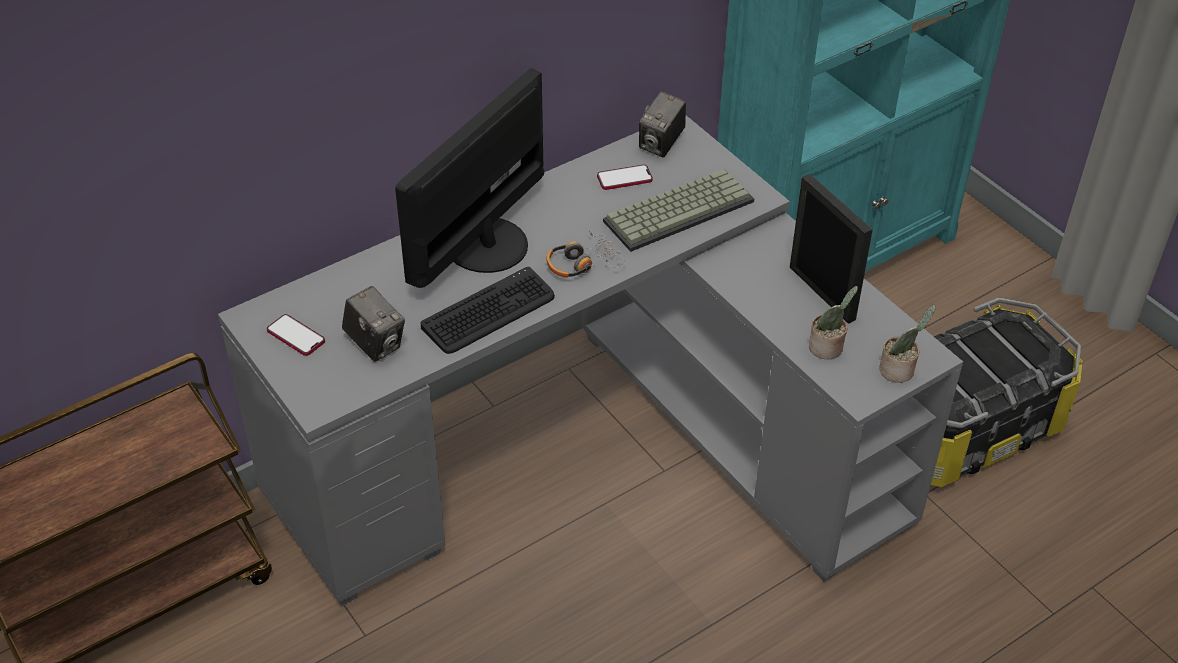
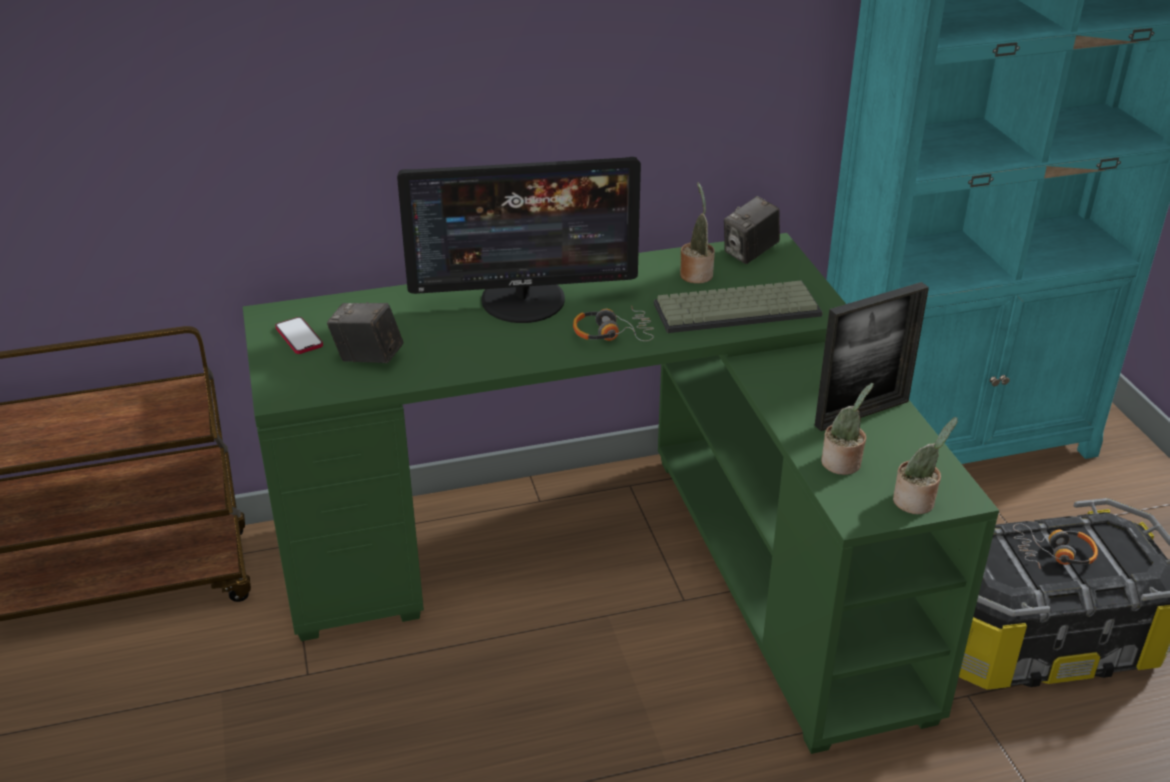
camera: 20 degrees right, 10 degrees down
(375, 343) = (368, 358): camera -> camera turned 135 degrees clockwise
(484, 244) = (524, 300): monitor -> monitor turned 150 degrees counterclockwise
(489, 312) = (494, 355): keyboard -> none
(594, 448) = (620, 561): grey desk -> green desk
(624, 178) = (696, 274): phone -> potted plant
(822, 293) = (862, 413): picture frame -> picture frame turned 75 degrees clockwise
(973, 361) = (1054, 554): none -> headphones

